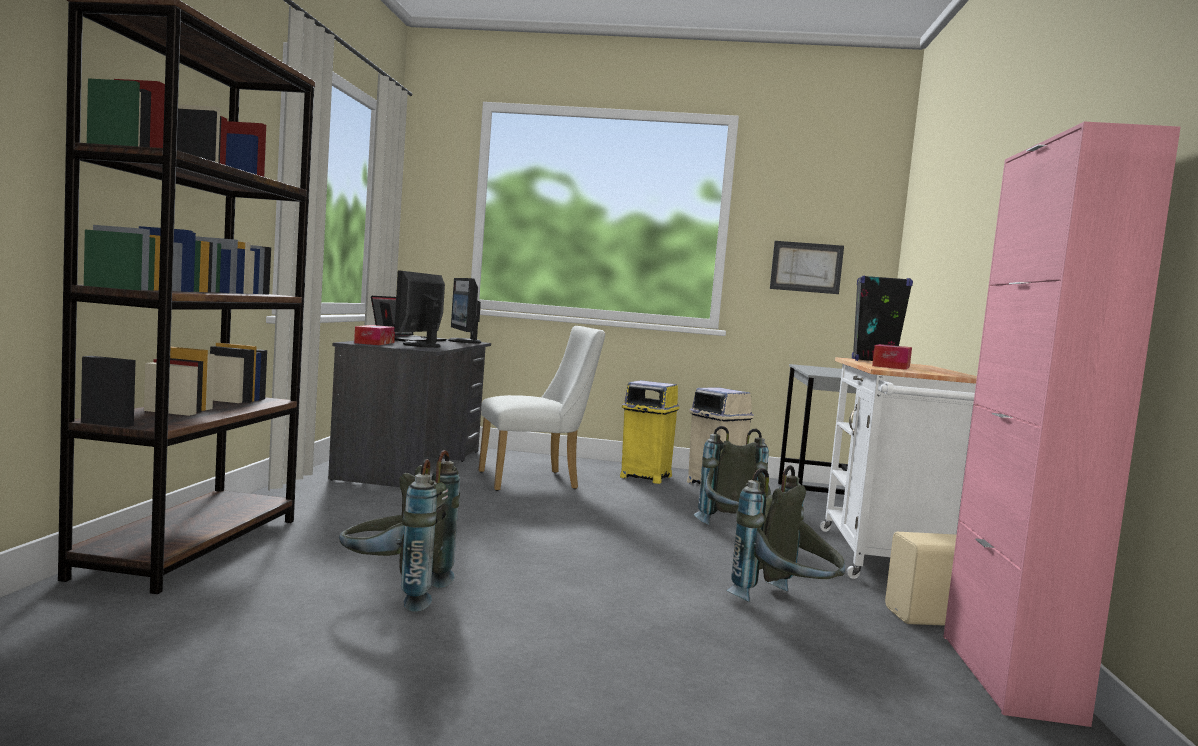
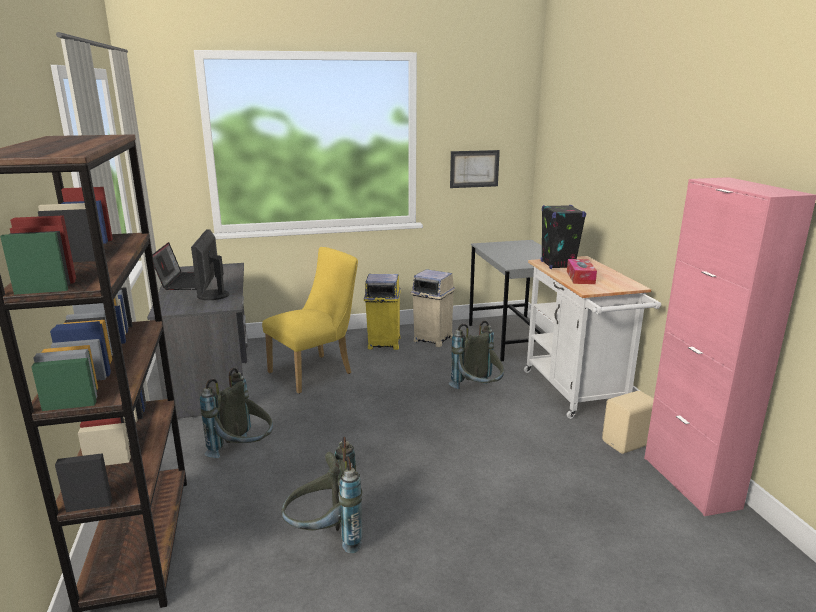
camera: 20 degrees left, 15 degrees up
(374, 343) = (175, 303): tissue box -> none
(463, 341) = (225, 269): monitor -> none
(535, 480) = (316, 372): white chair -> yellow chair
(786, 606) = (554, 460): grey backpack -> grey backpack (244, 453)

